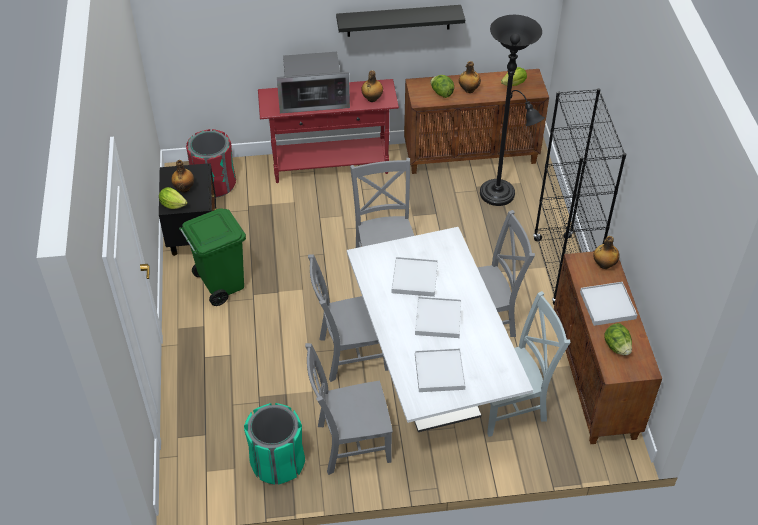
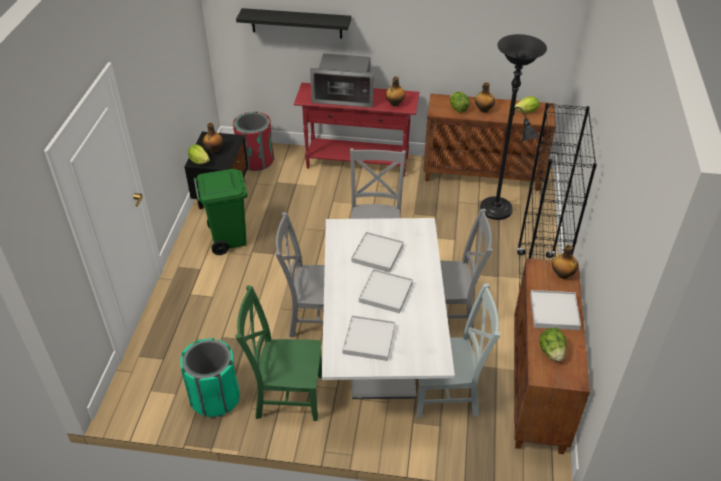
camera: 15 degrees right, 5 degrees down
(350, 443) = (286, 395): grey chair -> green chair
(398, 20) = (428, 36): black shelf -> black shelf (296, 23)

